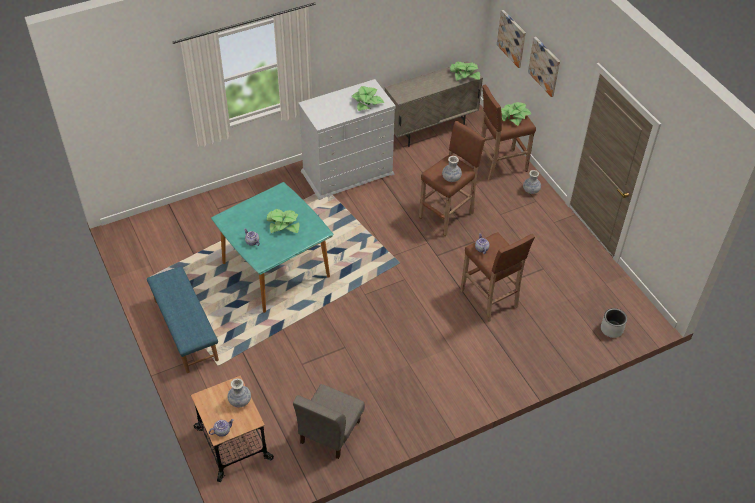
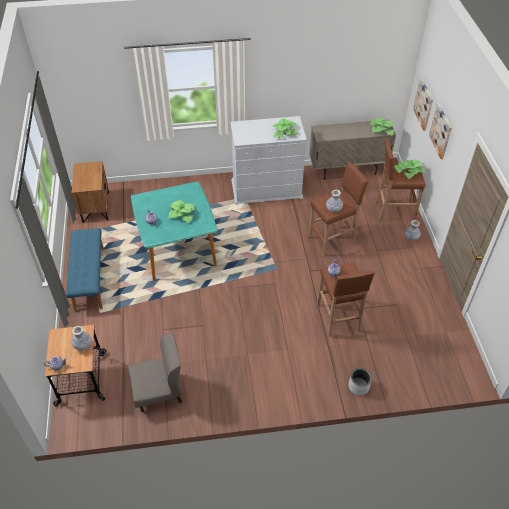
camera: 20 degrees right, 0 degrees up
(149, 243) = (95, 207): none -> brown nightstand
(329, 432) = (159, 391): grey chair -> grey chair turned 150 degrees counterclockwise
(611, 329) = (435, 373): grey planter -> grey planter (358, 386)

